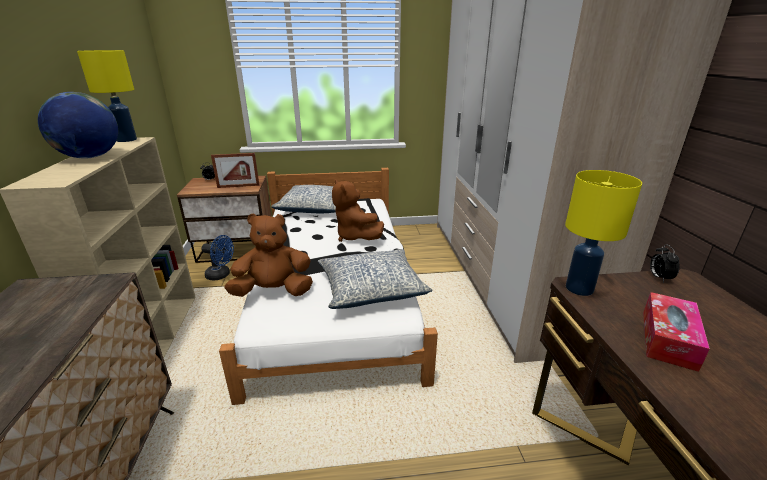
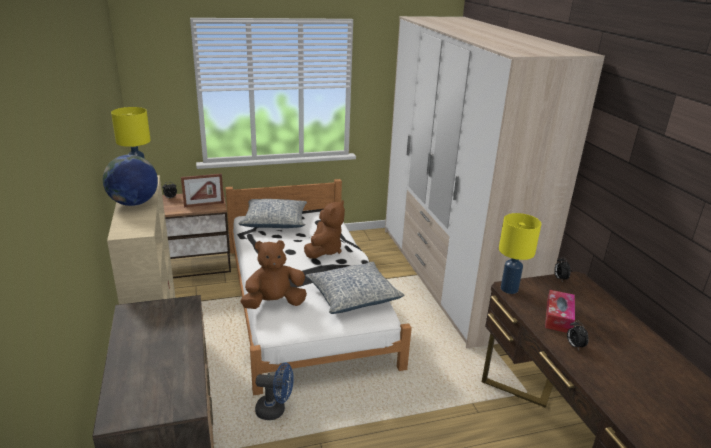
camera: 10 degrees left, 0 degrees up
(221, 275) = (191, 291): blue fan -> blue fan (275, 410)
(355, 236) = (324, 250): brown plush toy -> brown plush toy turned 120 degrees counterclockwise
(710, 397) = (574, 345): none -> alarm clock

